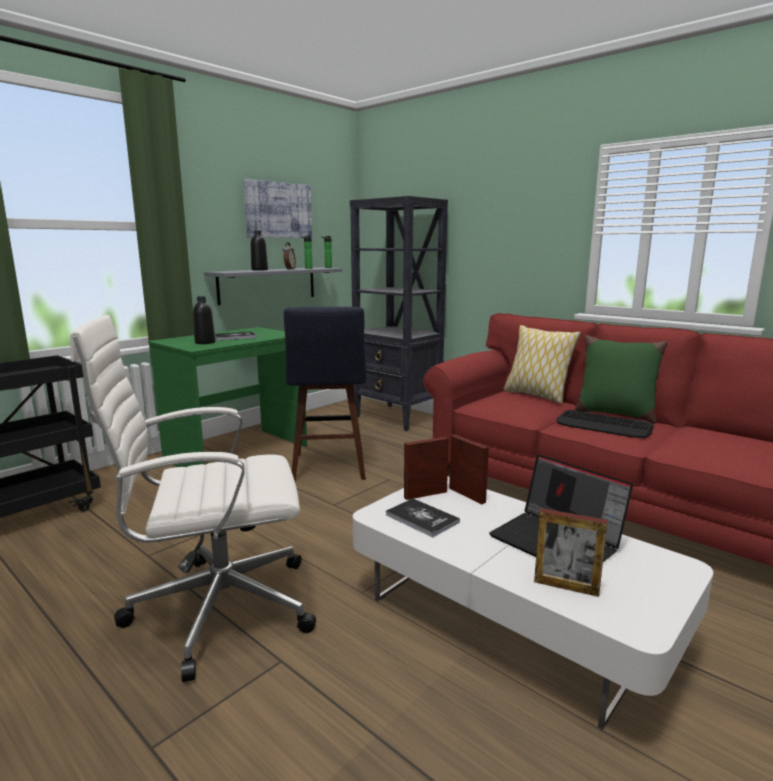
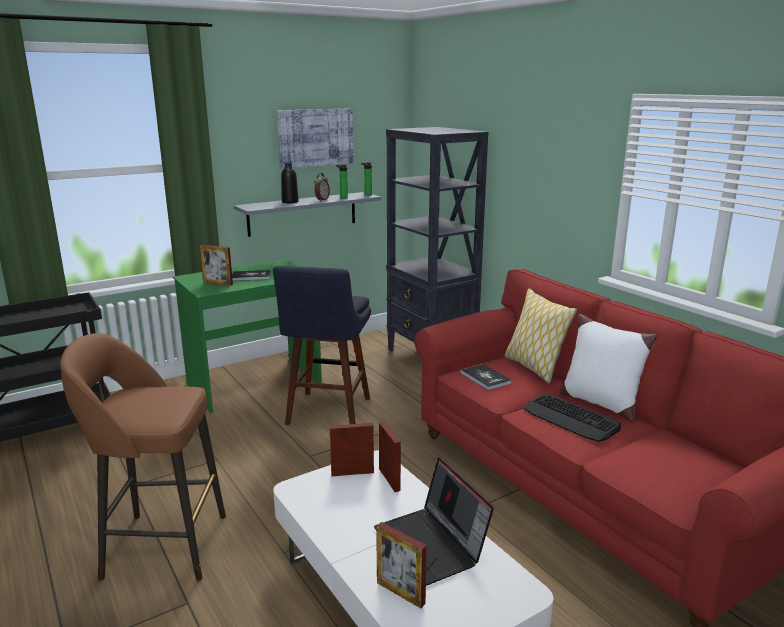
camera: 15 degrees right, 5 degrees up
(205, 342) = (218, 284): black bottle -> picture frame
(216, 608) = (161, 546): white office chair -> brown stool
(422, 518) = (330, 499): book -> book (485, 378)
(614, 414) = (599, 403): green pillow -> white pillow

